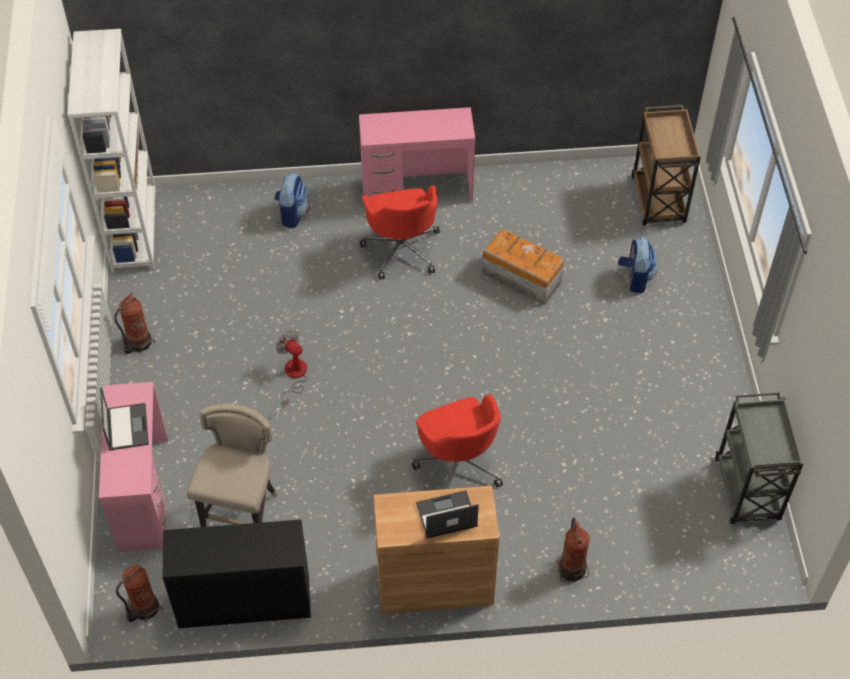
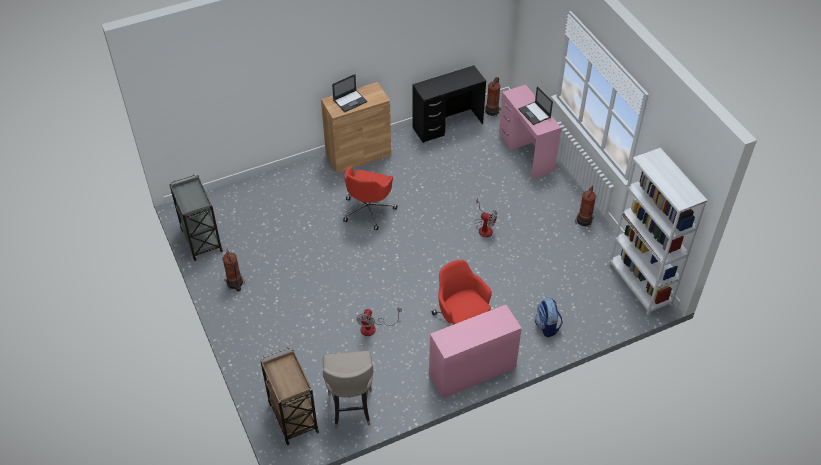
camera: 160 degrees right, 5 degrees down
(243, 517) = (469, 156): beige stool -> beige stool (350, 408)
(459, 463) = (368, 210): red office chair -> red office chair turned 120 degrees counterclockwise
(521, 277) = (373, 327): storage box -> fan
(572, 567) = (290, 179): fire extinguisher -> fire extinguisher (235, 283)
(635, 278) = (295, 349): backpack -> none

